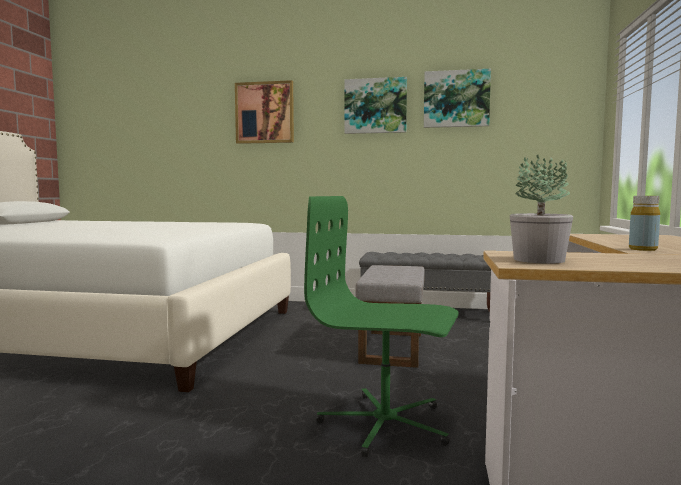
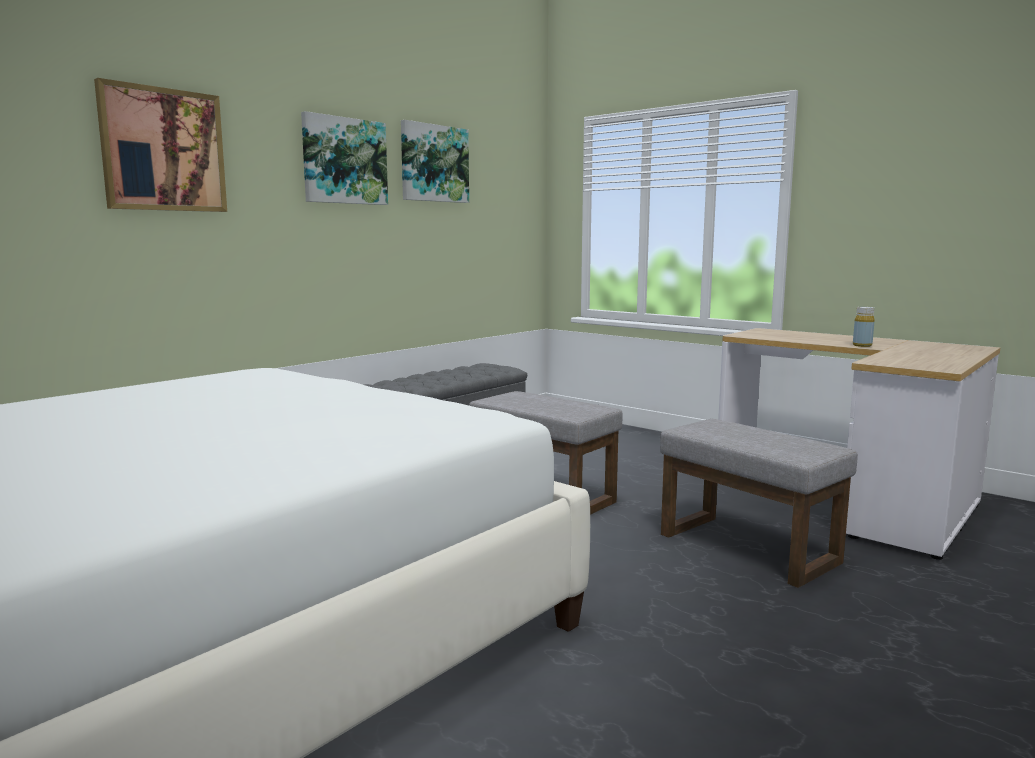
camera: 60 degrees left, 5 degrees up
(385, 424) = (745, 548): green office chair -> grey ottoman
(537, 260) = (921, 364): potted plant -> none

